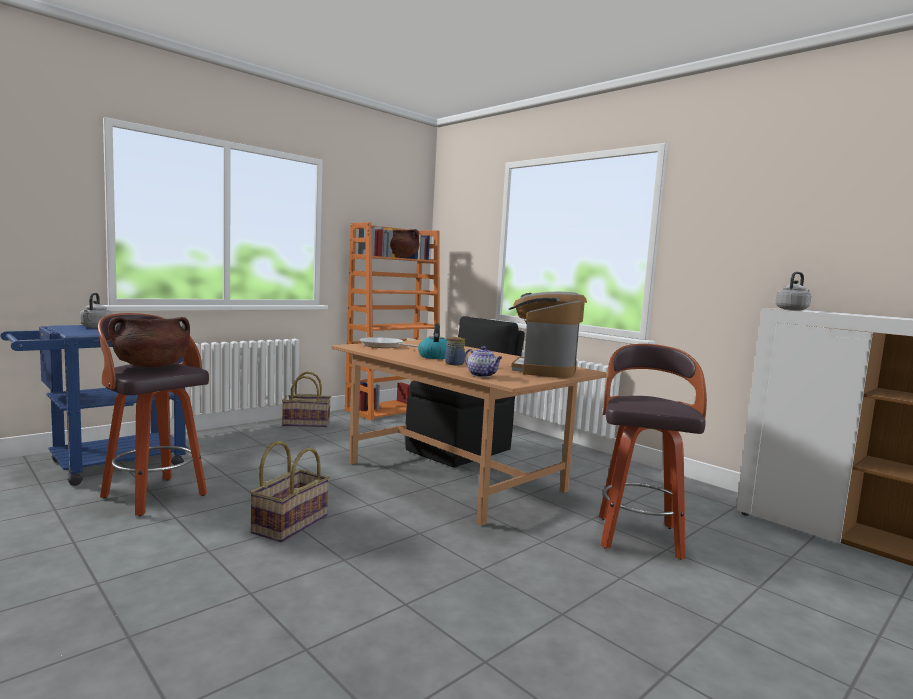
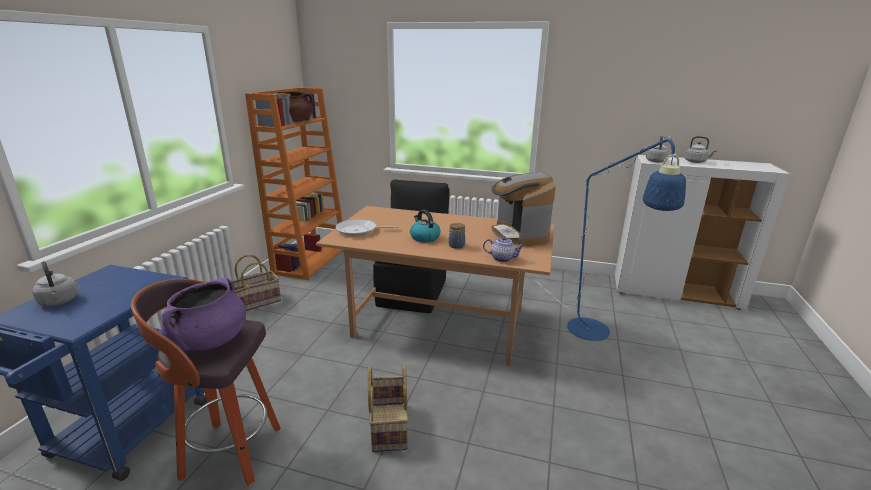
camera: 30 degrees left, 15 degrees up
(151, 366) = (210, 341): brown cooking pot -> purple cooking pot
(638, 536) = (595, 335): stool -> blue floor lamp
(864, 315) = (696, 162): none -> grey kettle

